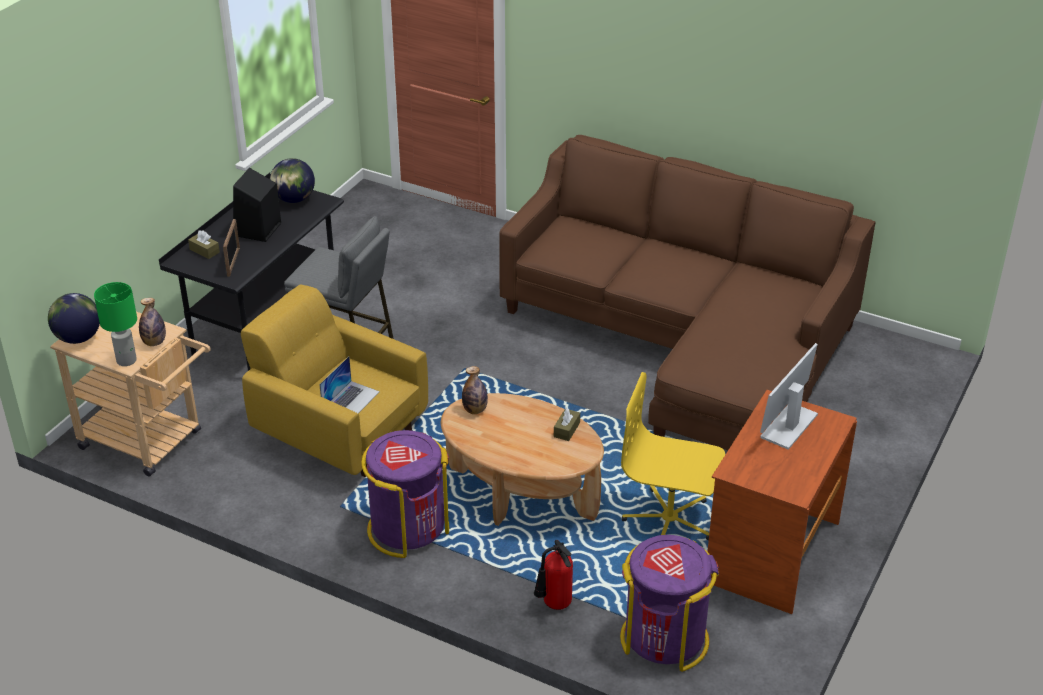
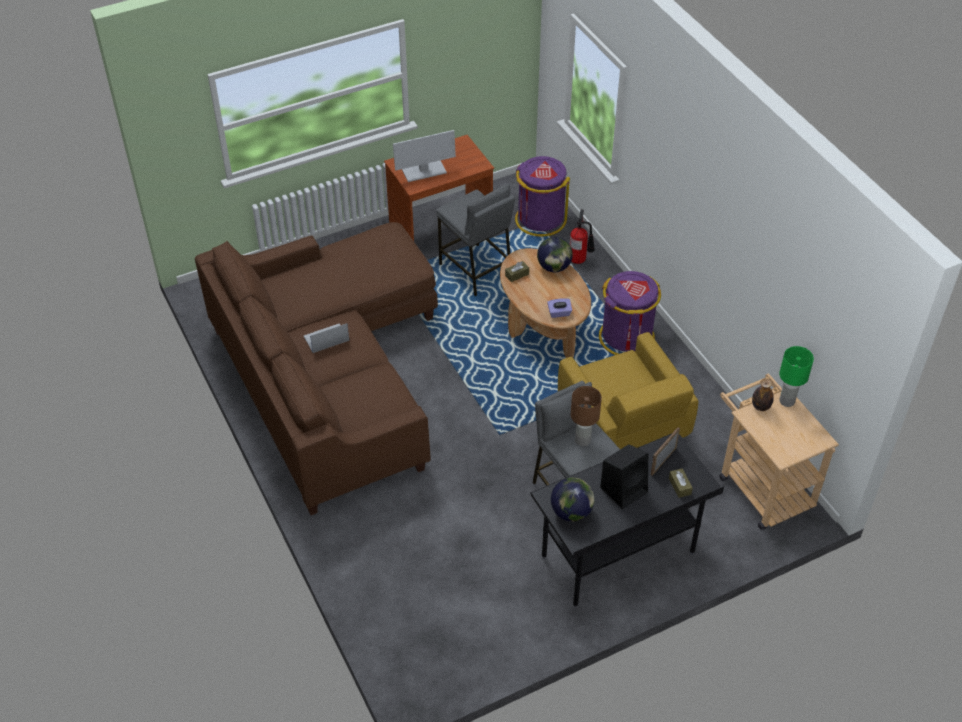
camera: 145 degrees left, 10 degrees up
(78, 338) = (815, 440): globe -> globe (554, 267)
(333, 271) = (582, 440): none -> brown table lamp
(351, 400) = (626, 373): laptop -> laptop (326, 338)
(475, 410) = (559, 313): bottle -> purple tissue box
(669, 521) = (475, 271): yellow office chair -> grey stool

